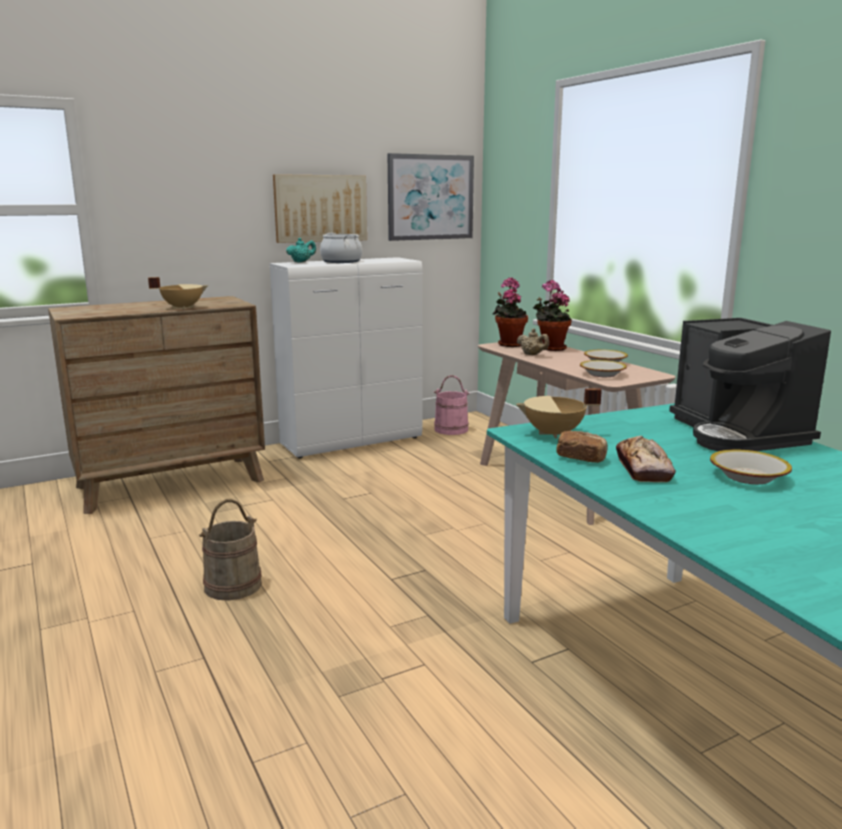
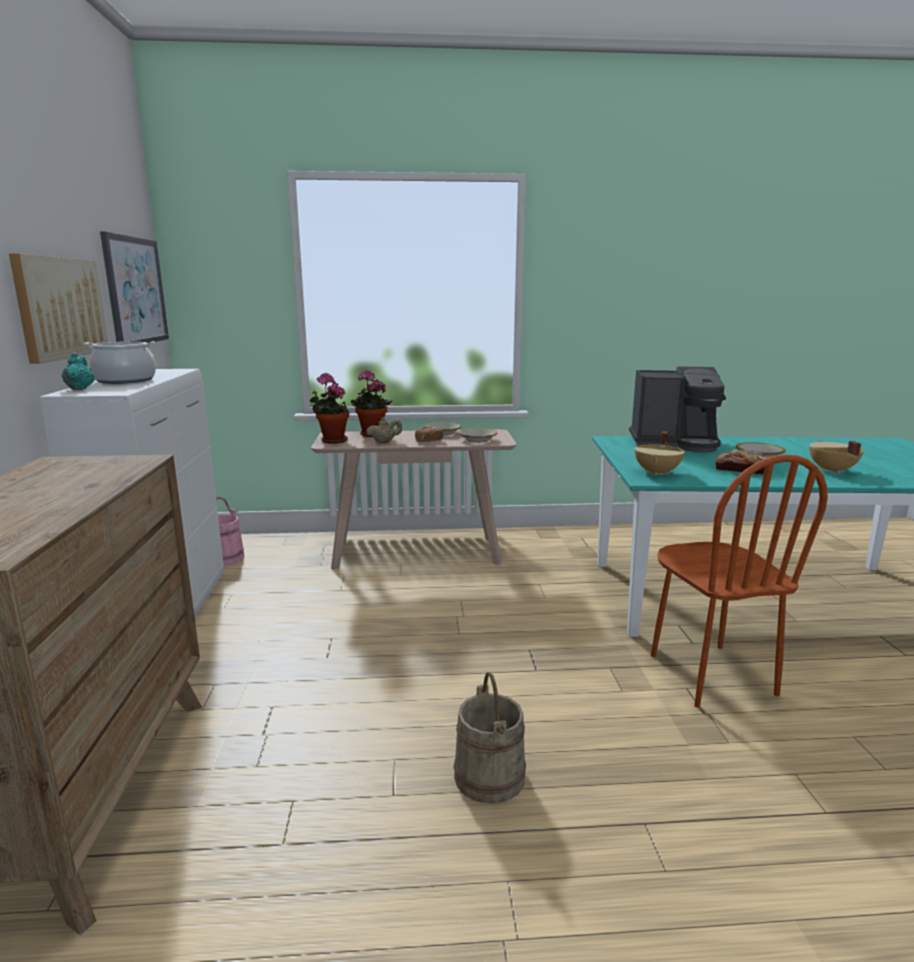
camera: 65 degrees left, 0 degrees up
(182, 308) = (98, 484): beige cooking pot -> beige cooking pot (831, 470)
(466, 678) = (710, 674): none -> brown chair
(581, 458) = (718, 477): bread -> bread (428, 441)

